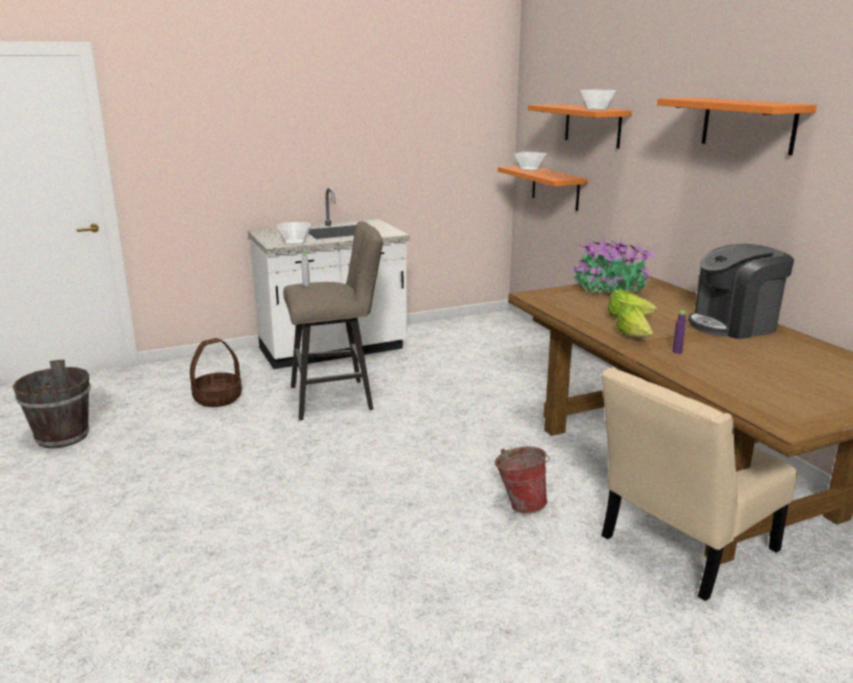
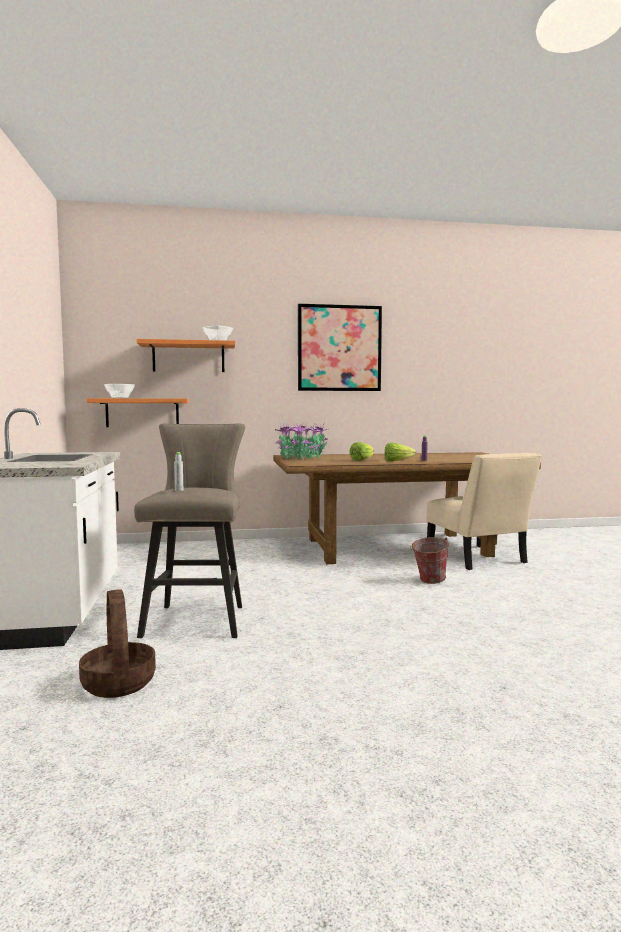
camera: 75 degrees left, 15 degrees down
(62, 437) = (120, 837): brown bucket -> none
(294, 242) = (73, 463): bowl -> none
(733, 325) = (384, 455): coffee machine -> none
(748, 125) = (339, 348): orange shelf -> picture

